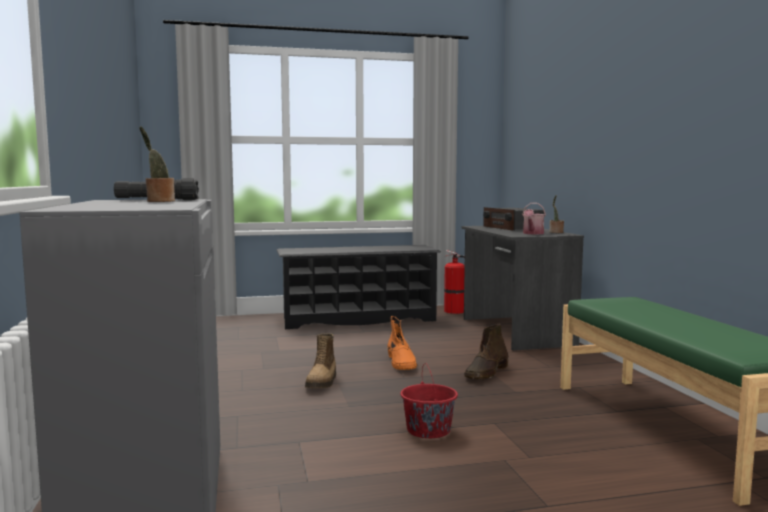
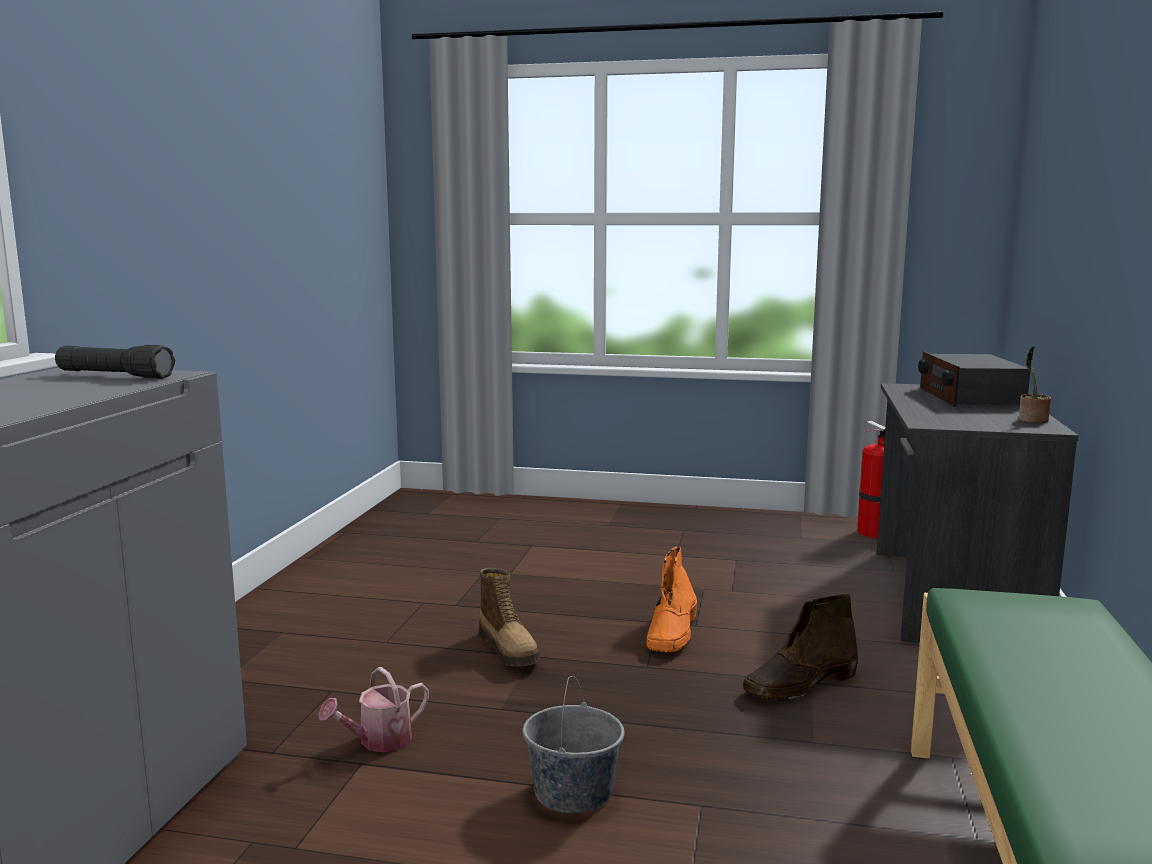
camera: 25 degrees right, 5 degrees up
(158, 201) = (87, 384): potted plant -> none
(322, 382) = (509, 651): boot -> boot turned 60 degrees counterclockwise
(358, 319) = (691, 528): black shoe rack -> none
(428, 430) = (573, 792): red bucket -> grey bucket
(532, 233) = (973, 420): watering can -> watering can (378, 741)

